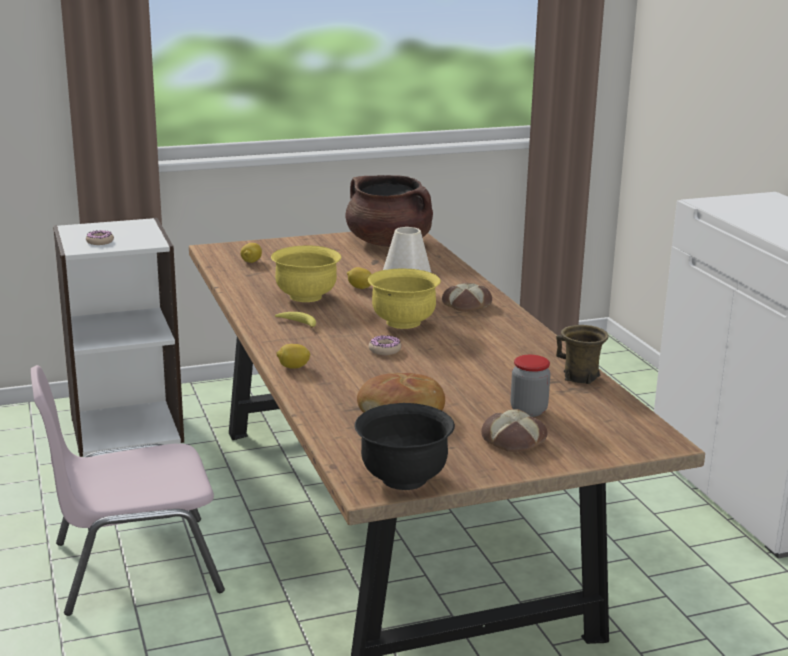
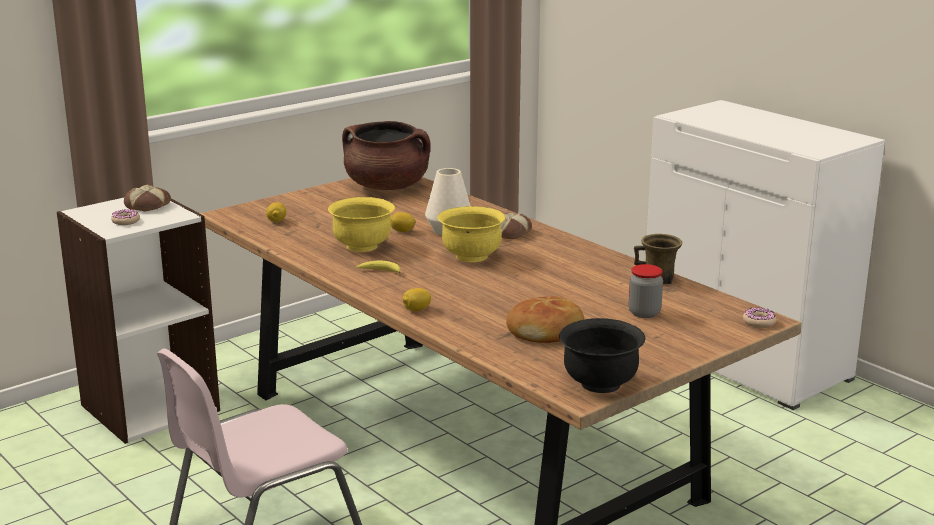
camera: 20 degrees left, 0 degrees up
(384, 350) = (479, 282): donut -> donut (759, 322)
(514, 440) = (656, 338): bread -> bread (148, 205)

